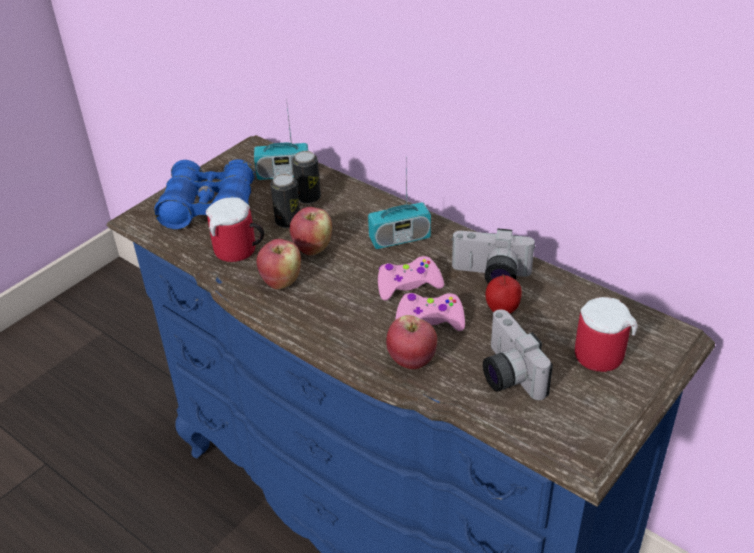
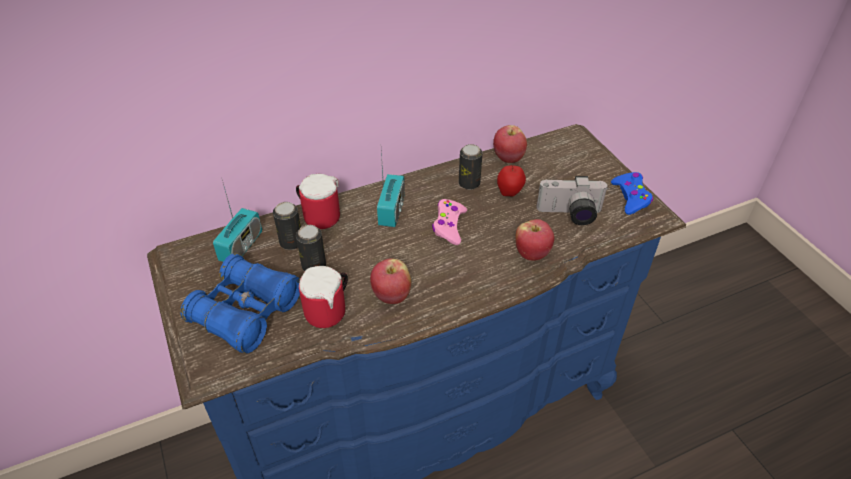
camera: 65 degrees left, 5 degrees up
(312, 248) = (363, 262): apple -> apple (508, 158)
(429, 319) = (494, 229): pink game controller -> none
(490, 276) = (469, 183): camera -> can
(592, 423) = (631, 197): none -> blue game controller
(600, 351) = (572, 168): mug -> mug (319, 215)

